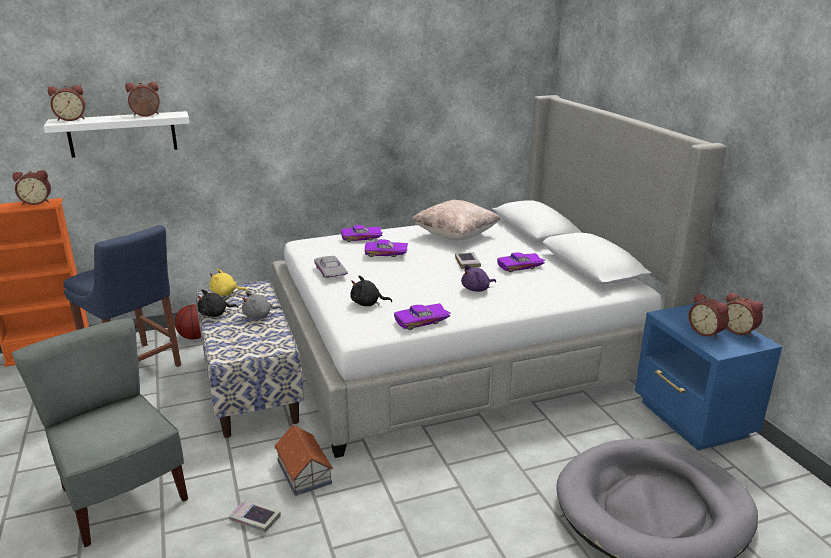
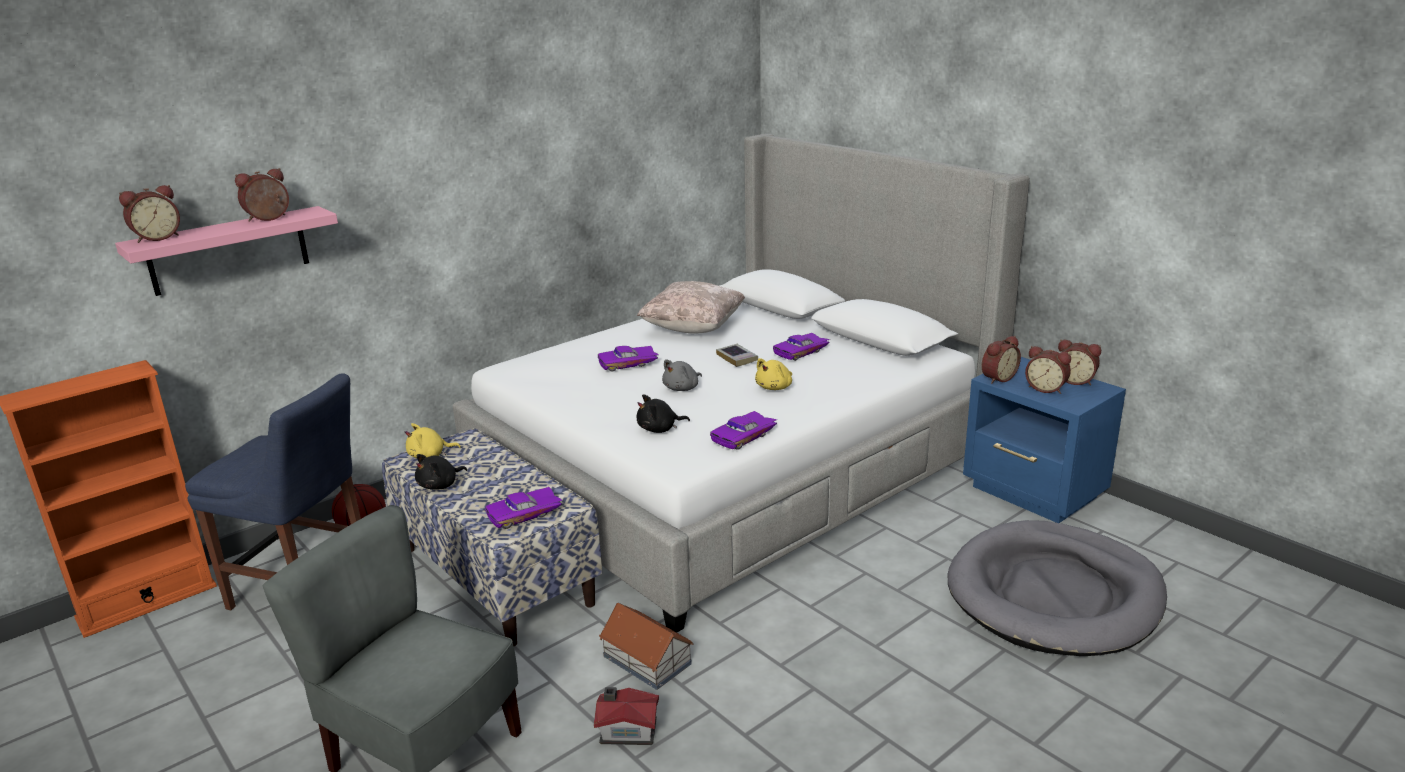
camera: 20 degrees left, 0 degrees up
(36, 202) = (112, 372): alarm clock -> alarm clock (997, 378)
(122, 134) = (229, 251): white shelf -> pink shelf
(255, 519) = (627, 730): book -> toy house
(259, 316) = (504, 475): grey plush toy -> grey plush toy (682, 388)
(329, 272) = (574, 400): grey toy car -> none
(362, 238) = (578, 350): purple toy car -> purple toy car (525, 515)
(477, 289) = (775, 387): purple plush toy -> yellow plush toy

